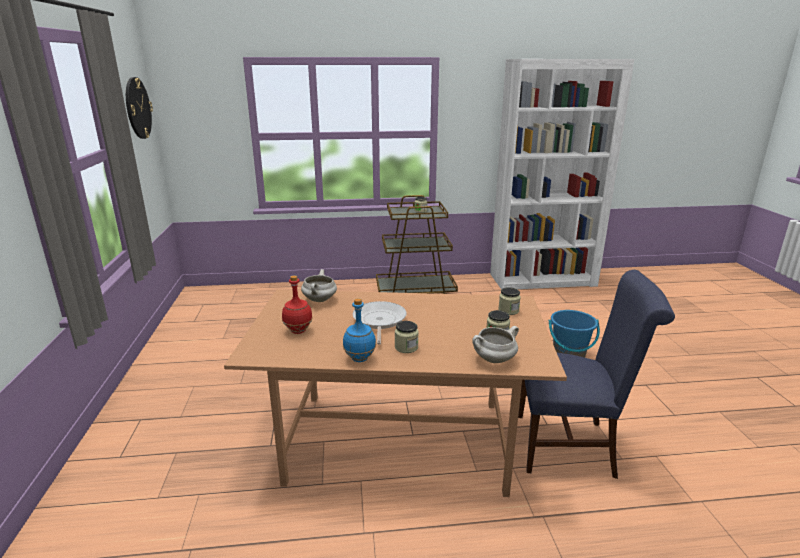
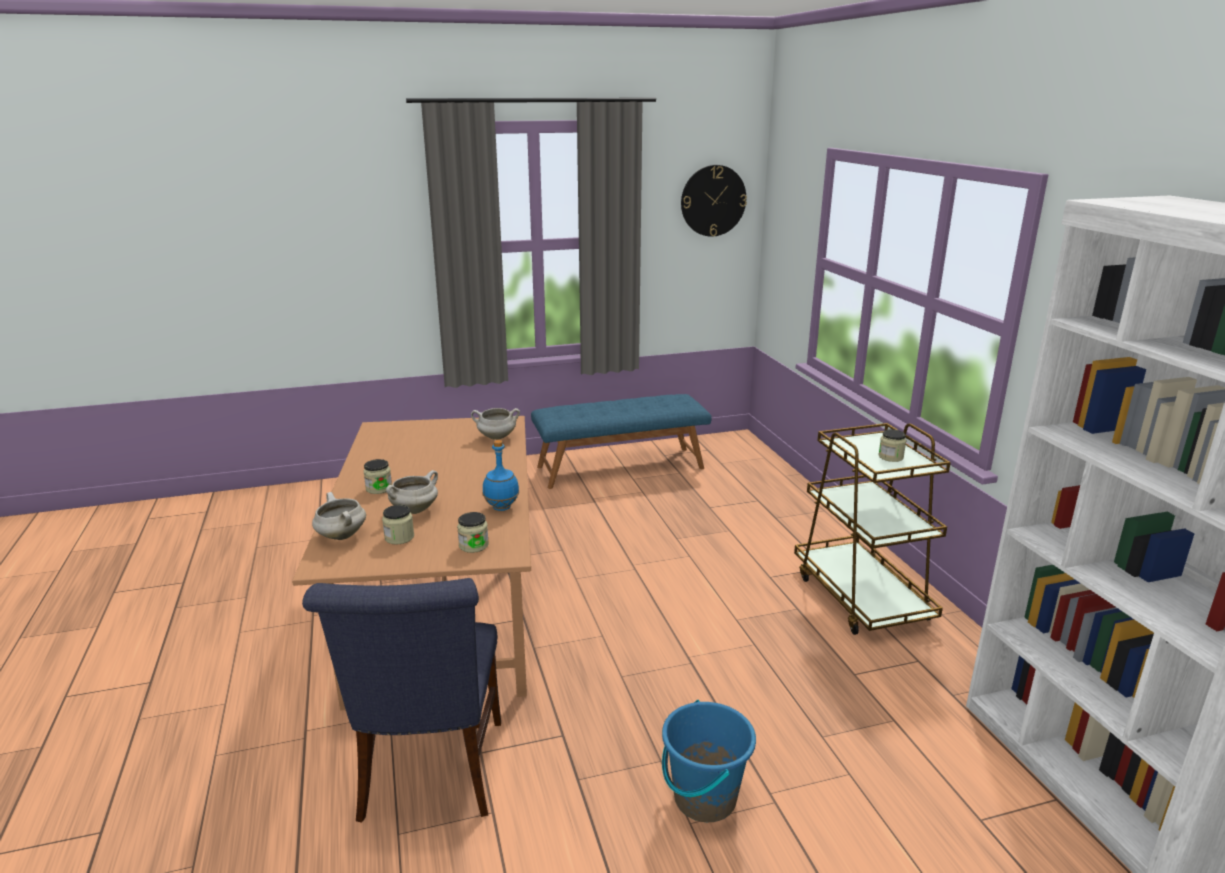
camera: 80 degrees right, 0 degrees up
(196, 341) = (620, 467): none -> blue bench
(298, 331) = (422, 438): red bottle -> none
(359, 358) = (360, 469): blue bottle -> blue bottle (502, 507)
(379, 321) = (442, 470): frying pan -> none
(451, 331) = (415, 509): none -> white cooking pot

